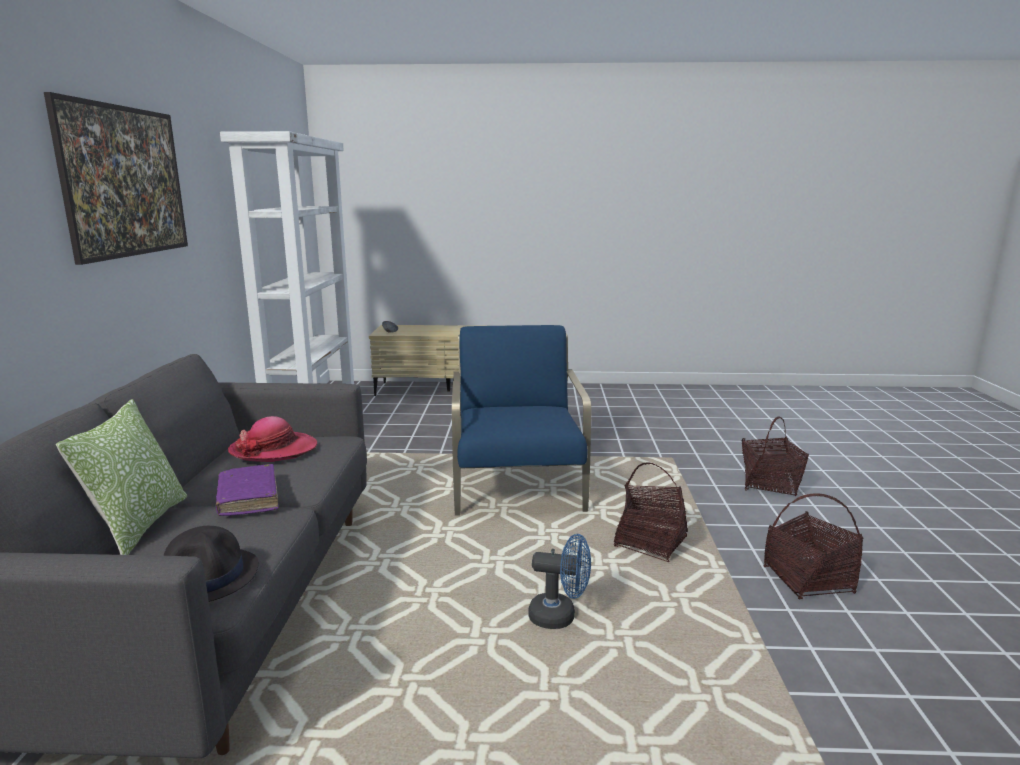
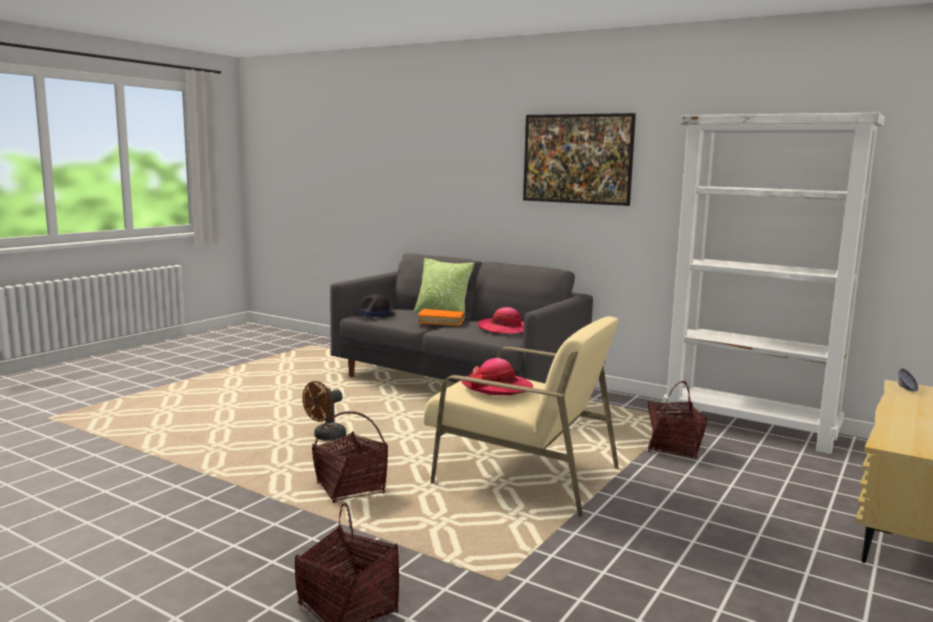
camera: 120 degrees right, 5 degrees down
(248, 498) = (441, 322): purple book -> orange book
(517, 485) = (518, 473): blue armchair -> beige armchair
(524, 415) = (497, 387): none -> hat
(560, 616) = (325, 437): blue fan -> brown fan
(808, 580) = (208, 522): basket -> basket (673, 448)

